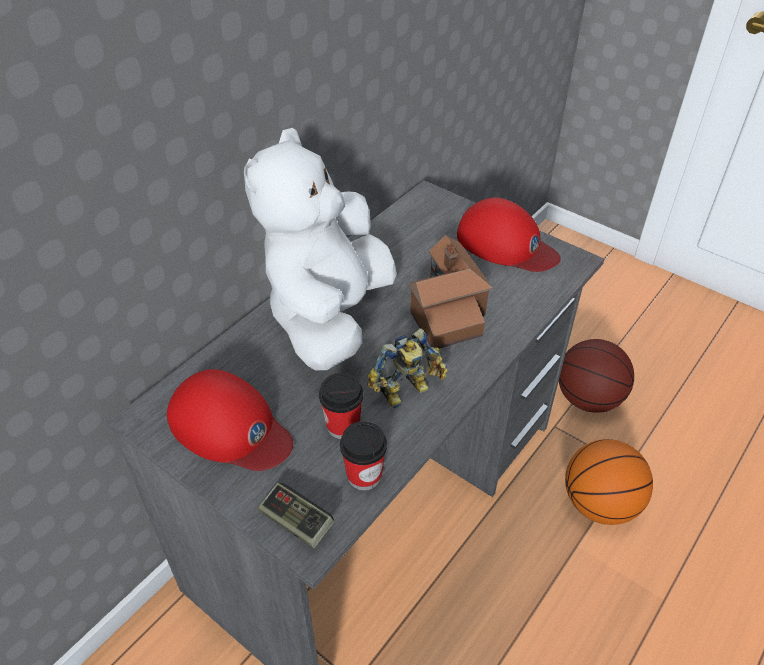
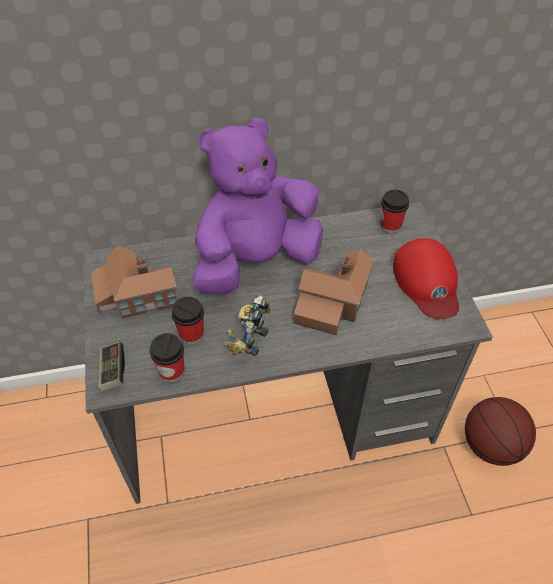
camera: 40 degrees right, 5 degrees up
(230, 427) = (135, 294): red cap -> toy house
(329, 316) = (256, 261): white plush toy -> purple plush toy
(407, 392) = (249, 339): toy robot -> toy robot turned 105 degrees clockwise
(421, 214) = (390, 226): none -> cup
(599, 504) = (423, 522): basketball -> none

